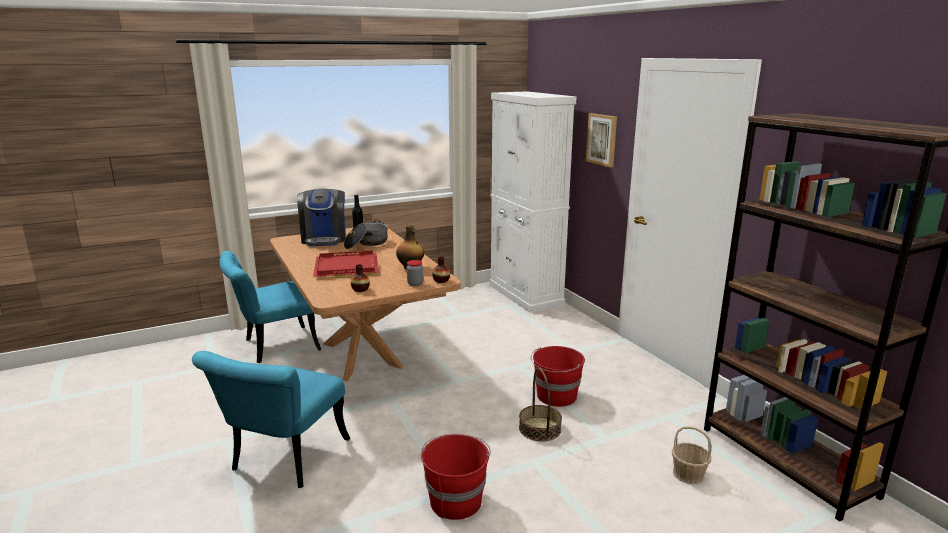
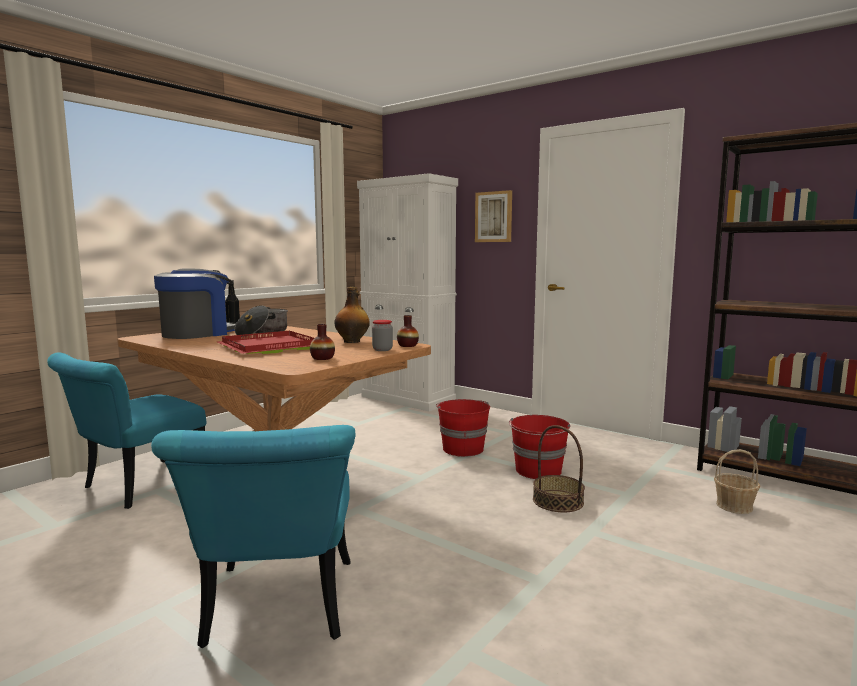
camera: 25 degrees left, 10 degrees down
(324, 239) = (198, 333): coffee machine -> coffee machine turned 105 degrees counterclockwise
(455, 500) = (555, 592): red bucket -> red bucket (462, 449)

